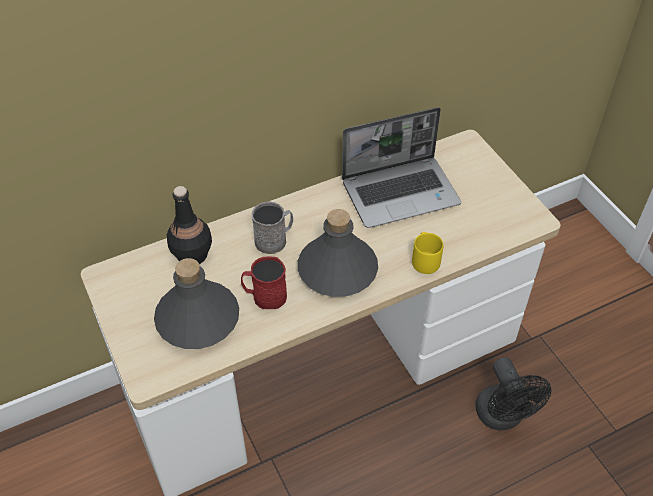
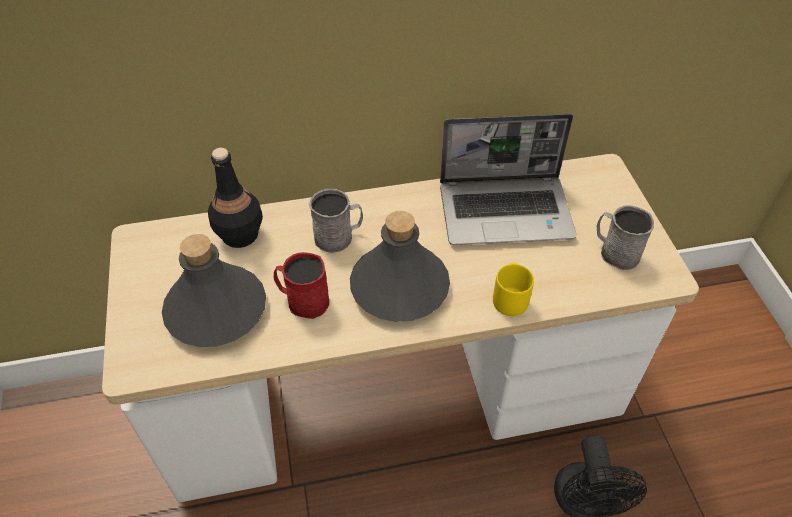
camera: 15 degrees right, 0 degrees up
(492, 208) = (615, 252): none -> grey mug

